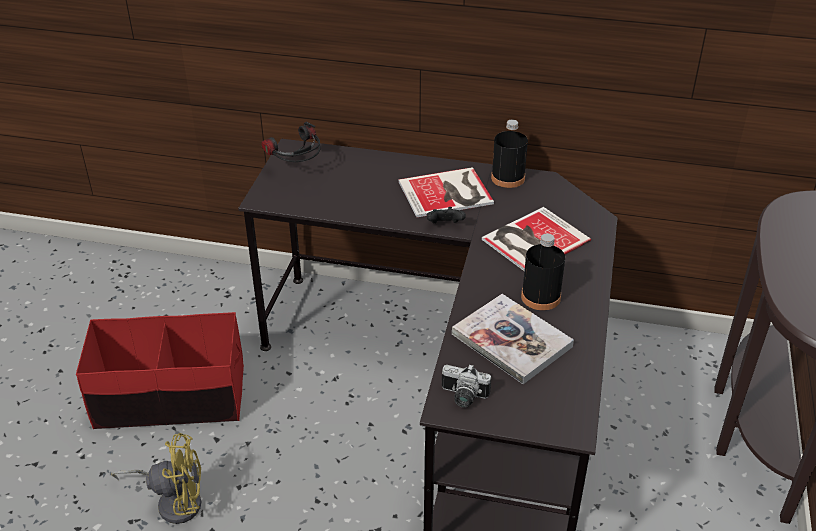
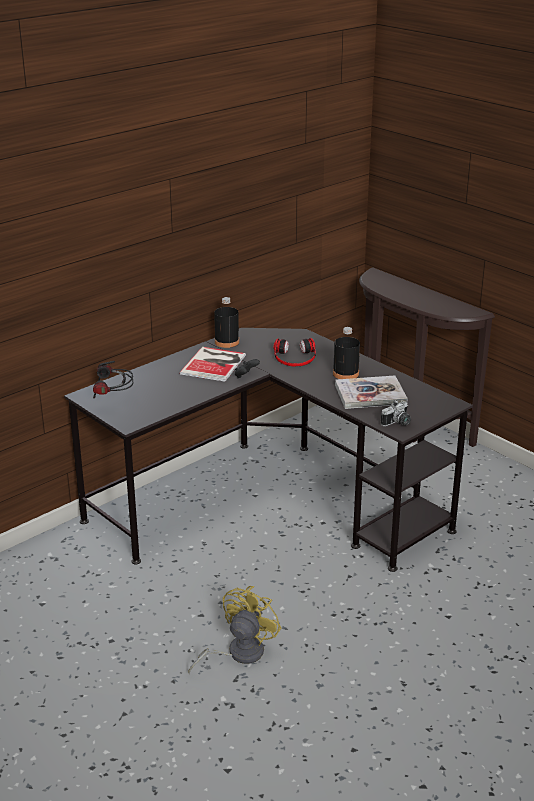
camera: 55 degrees left, 10 degrees down
(171, 398) = (134, 623): red storage box -> none
(532, 240) = (294, 357): book -> headphones

